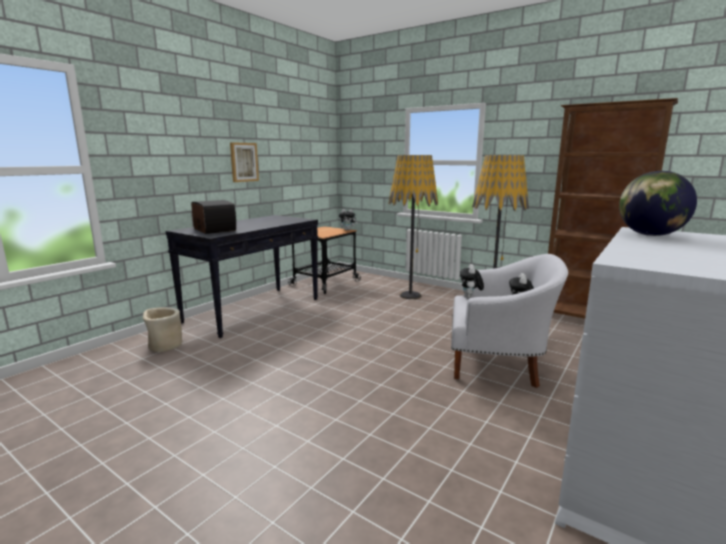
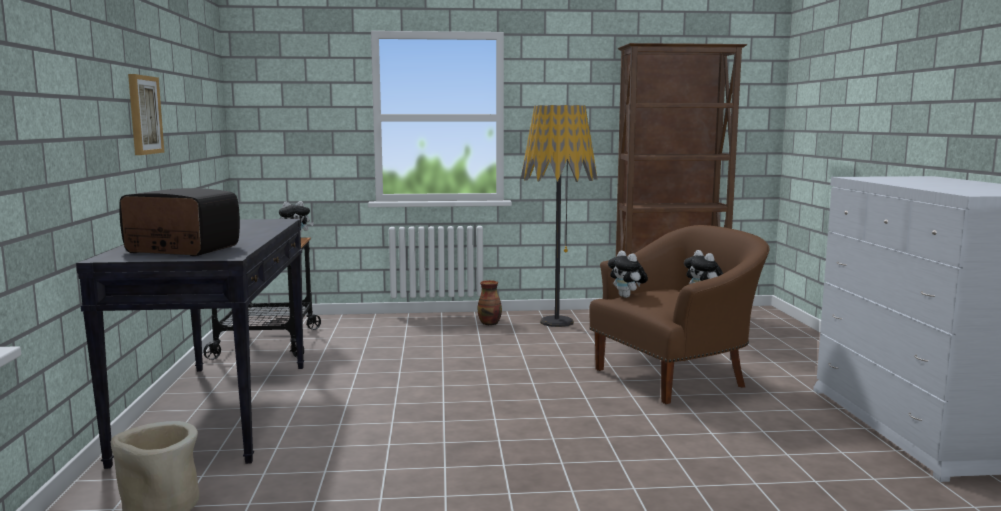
camera: 40 degrees left, 5 degrees down
(410, 295) = (435, 331): floor lamp -> none
(449, 298) = (490, 323): none -> vase
(498, 364) = (675, 378): white armchair -> brown armchair
(650, 235) = (884, 179): globe -> none

